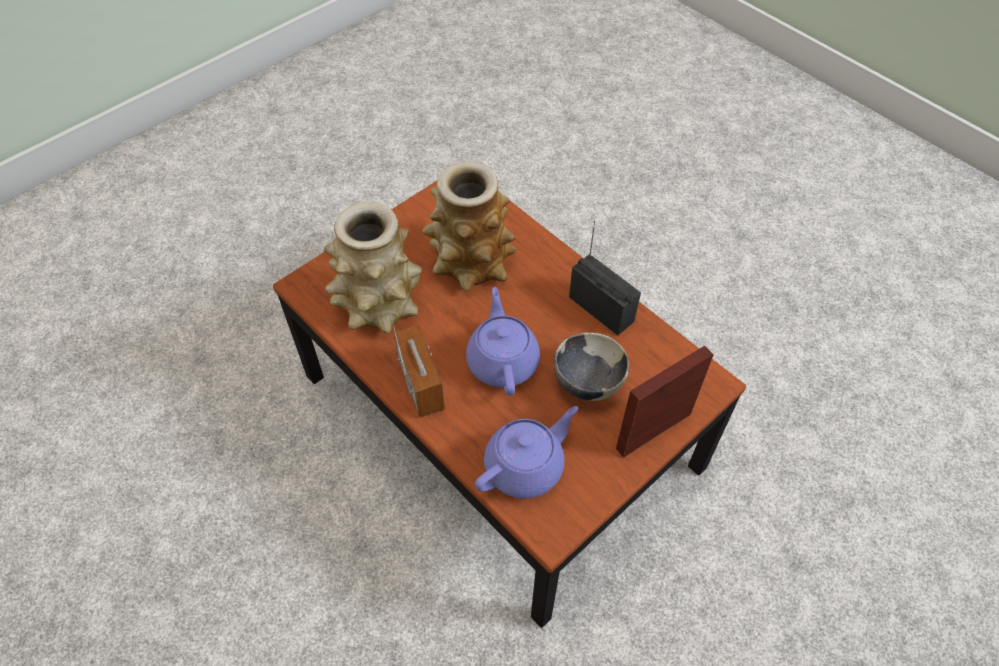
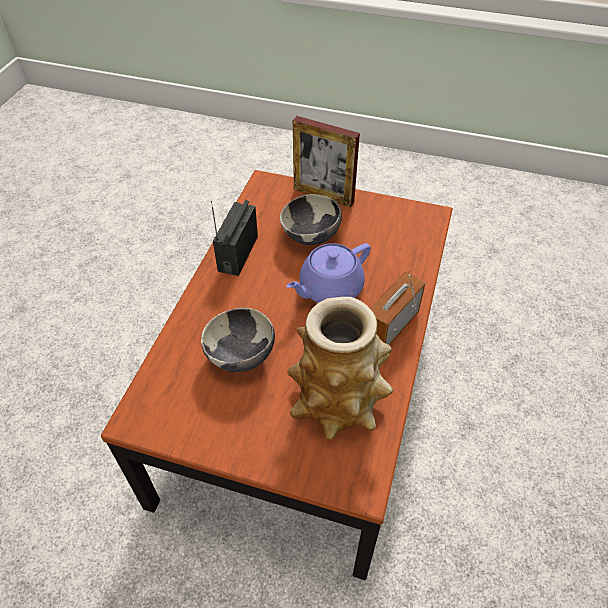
camera: 120 degrees left, 5 degrees down
(471, 262) = (241, 357): vase -> bowl
(526, 466) = (401, 241): purple teapot -> none

